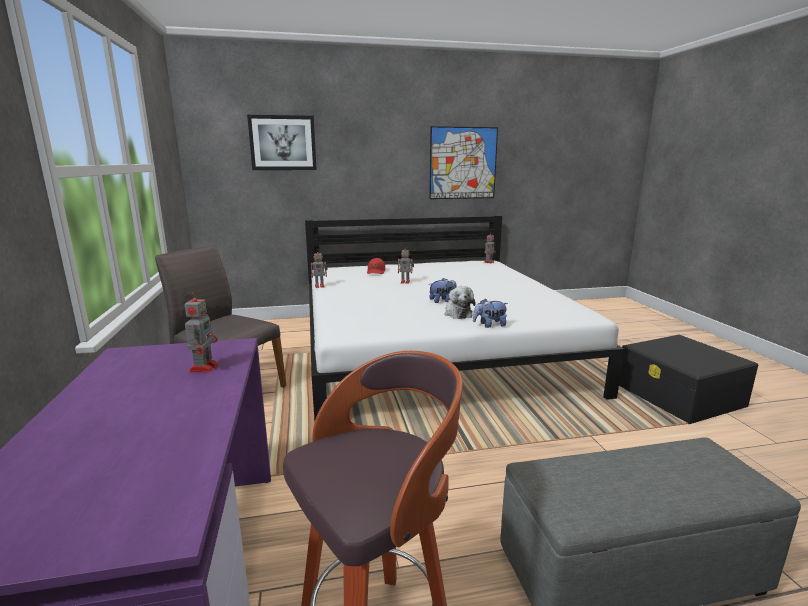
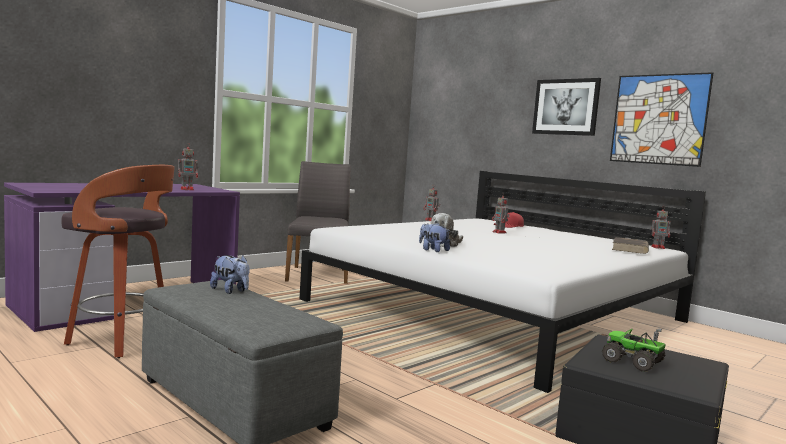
camera: 55 degrees right, 10 degrees down
(283, 143) = (478, 98): picture -> picture (566, 107)
(442, 301) = (471, 241): plush toy -> plush toy (231, 291)
(498, 270) = (630, 249): none -> brown book
(687, 356) = (633, 362): none -> toy truck

